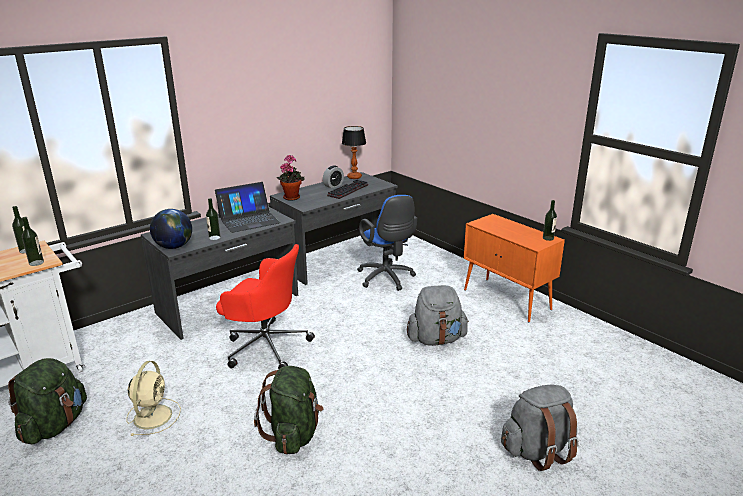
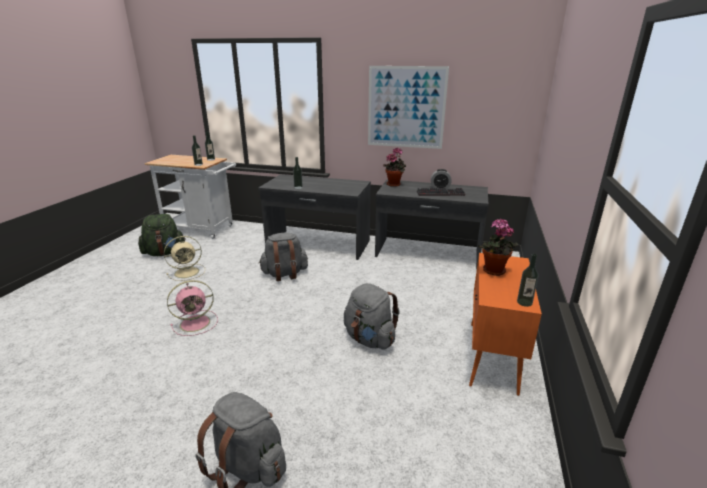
camera: 55 degrees right, 0 degrees up
(174, 246) = (273, 184): globe -> none
(249, 220) = (337, 186): laptop -> none
(265, 346) = (284, 274): red office chair -> grey backpack
(278, 108) = (406, 107): none -> picture
(294, 434) = (196, 323): green backpack -> pink fan
(354, 177) = (470, 188): table lamp -> none
(387, 279) = (431, 282): blue office chair -> none
(500, 230) = (493, 272): none -> potted plant

